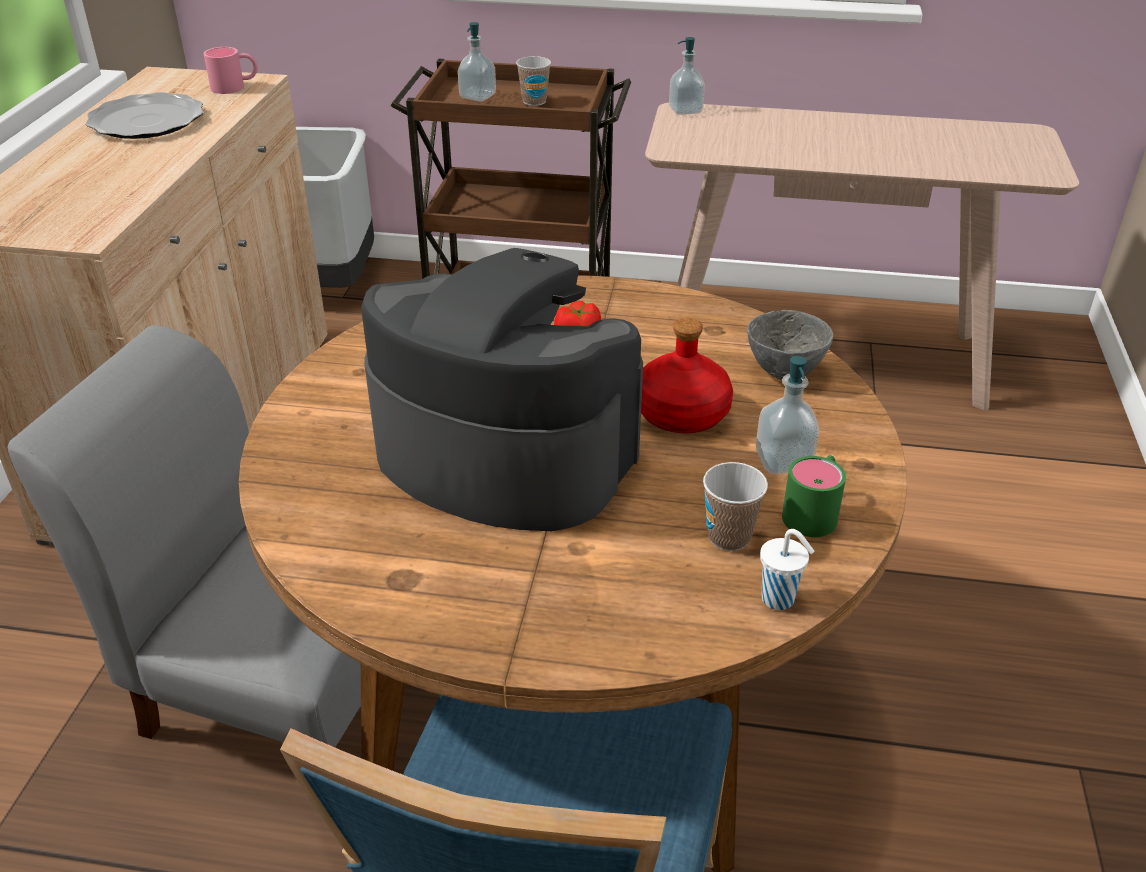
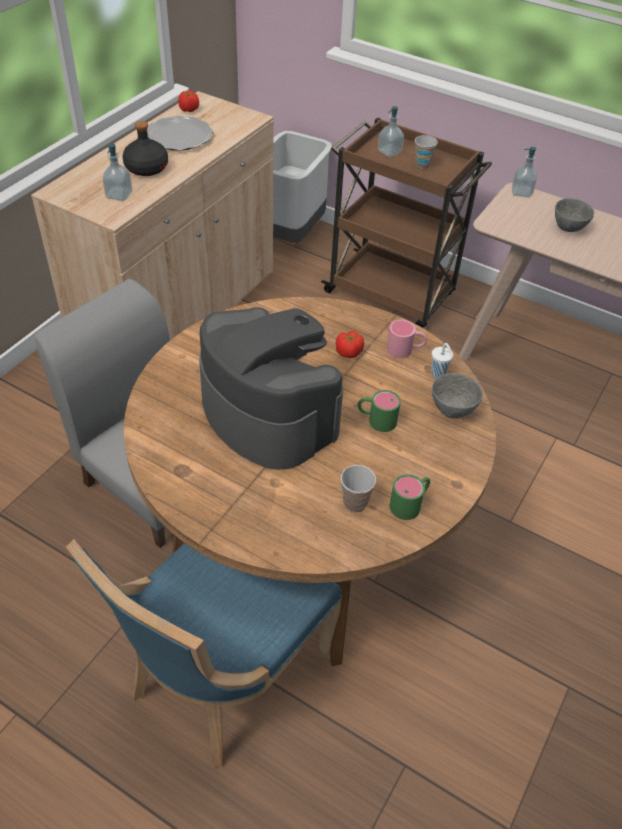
camera: 20 degrees right, 10 degrees up
(111, 167) = (146, 168): none -> black bottle
(145, 88) = (189, 109): none -> tomato
(235, 87) = (239, 120): pink mug -> pink mug (405, 350)
(681, 414) = (376, 419): red bottle -> green mug
(776, 135) = (569, 228): none -> grey bowl
(779, 600) = (358, 547): white cup -> white cup (438, 374)
(783, 461) = (414, 467): soap dispenser -> soap dispenser (119, 195)

